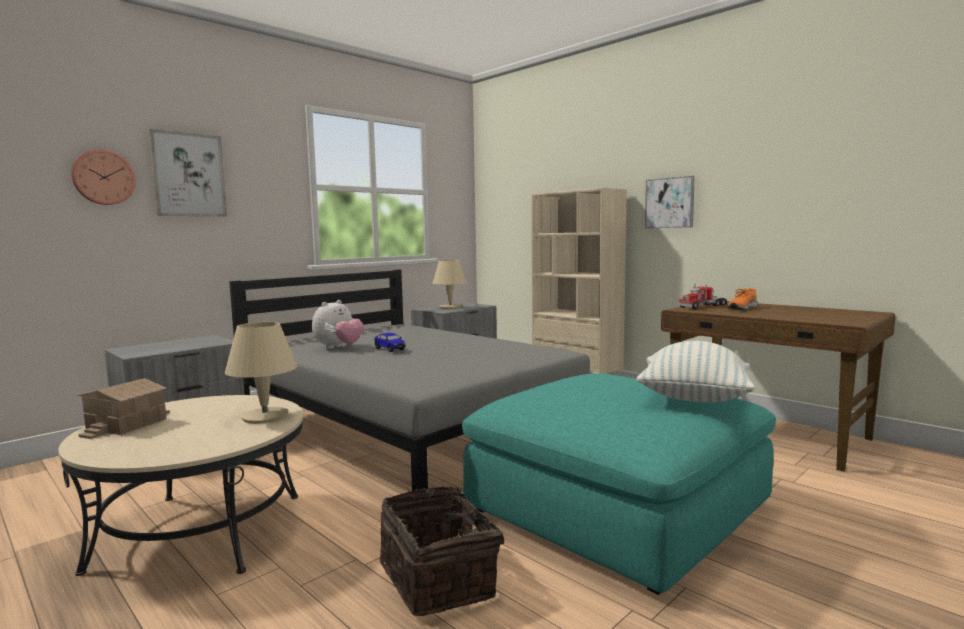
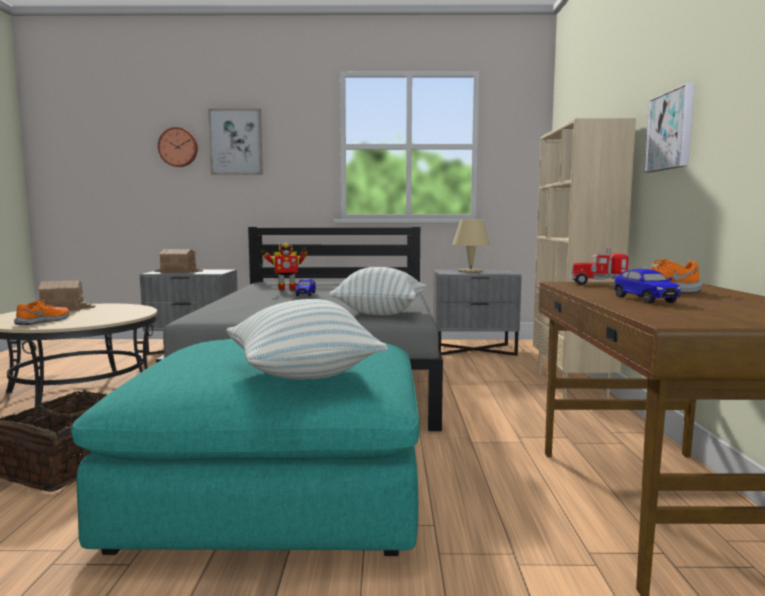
camera: 45 degrees right, 0 degrees up
(157, 348) = (178, 271): none -> toy house
(199, 439) = (44, 321): none -> orange shoe
(265, 416) = (107, 318): beige table lamp -> none
(338, 348) = (286, 289): plush toy -> toy robot
(524, 352) = (380, 313): none -> pillow
(772, 314) = (645, 299): none -> toy car

